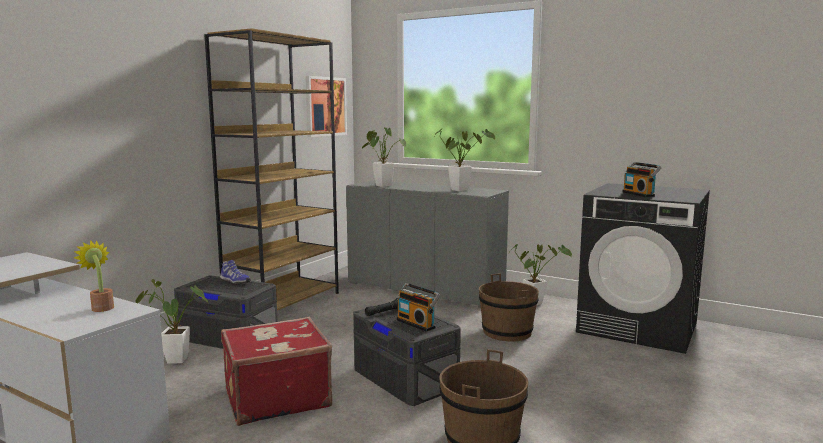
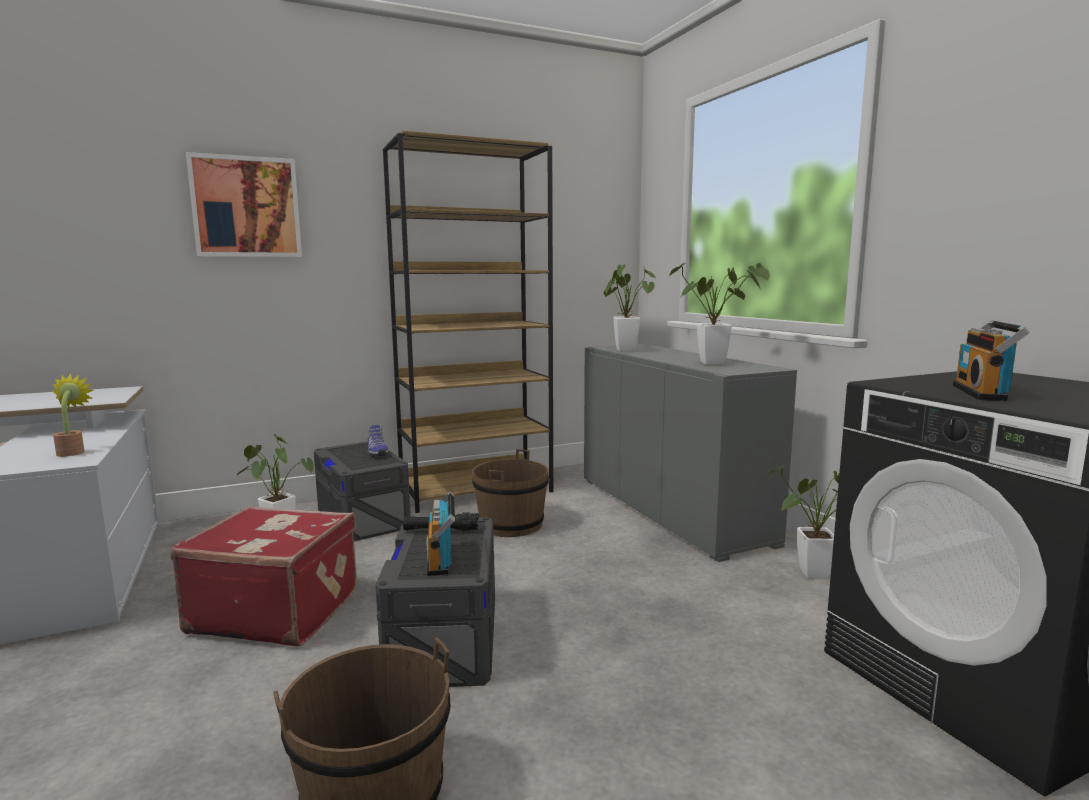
camera: 35 degrees right, 0 degrees up
(325, 106) = (586, 241): picture -> picture (246, 207)
(507, 332) = (696, 612): brown bucket -> brown bucket (511, 525)

